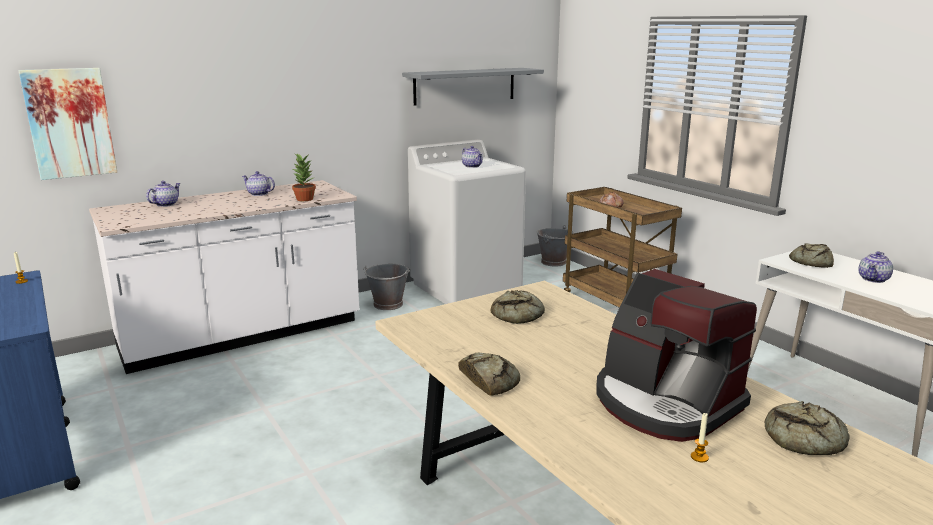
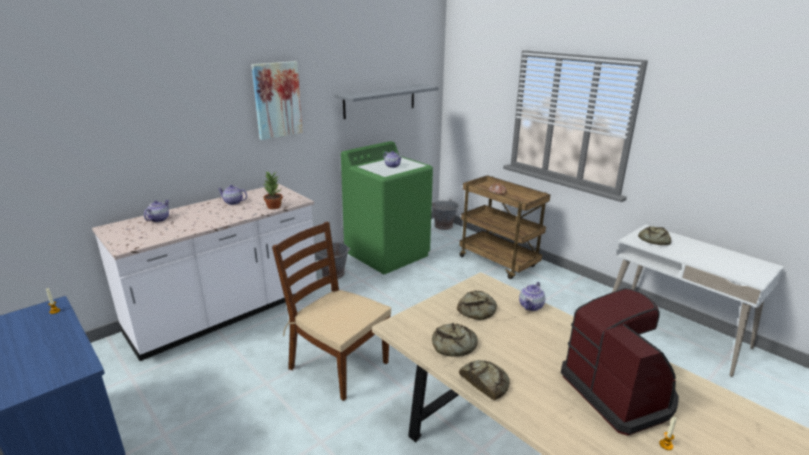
camera: 10 degrees left, 5 degrees up
(70, 123) = (69, 158): picture -> picture (277, 100)
(358, 397) = (338, 365): none -> brown chair
(466, 287) = (387, 254): white washing machine -> green washing machine
(665, 403) = (619, 392): coffee machine -> coffee machine turned 150 degrees counterclockwise
(805, 439) = (726, 417): bread -> bread (454, 346)
(874, 279) = (700, 254): teapot -> teapot (531, 306)

